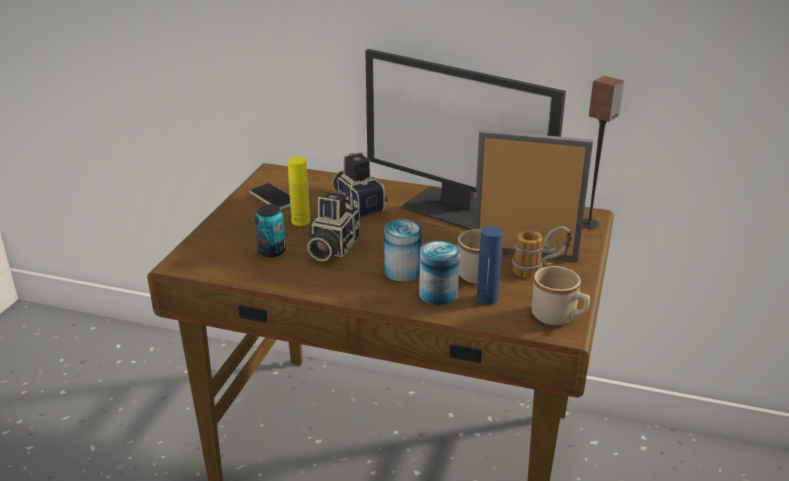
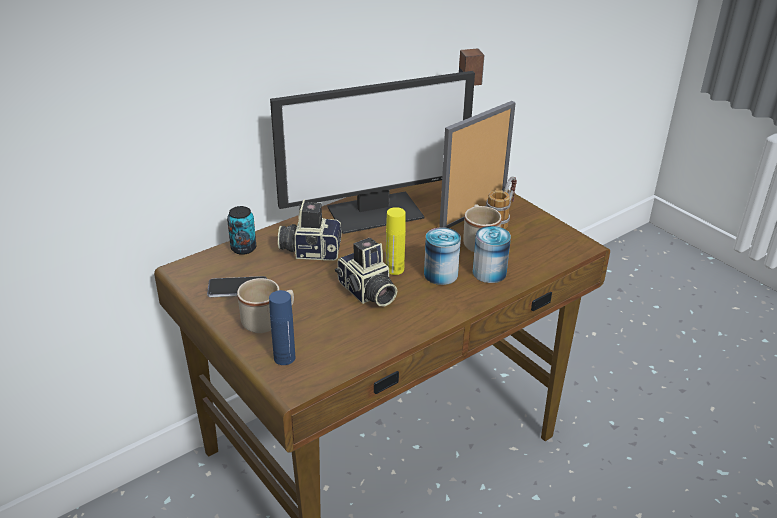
camera: 55 degrees left, 5 degrees up
(272, 251) = (335, 325): can -> can (243, 248)
(300, 221) = (301, 290): yellow bottle -> yellow bottle (394, 269)
(487, 298) = (515, 255): blue bottle -> blue bottle (284, 358)
(559, 318) = (565, 240): beige mug -> beige mug (268, 322)

